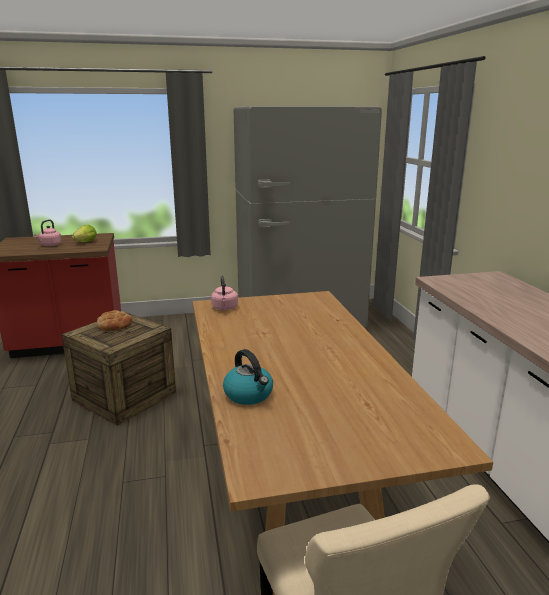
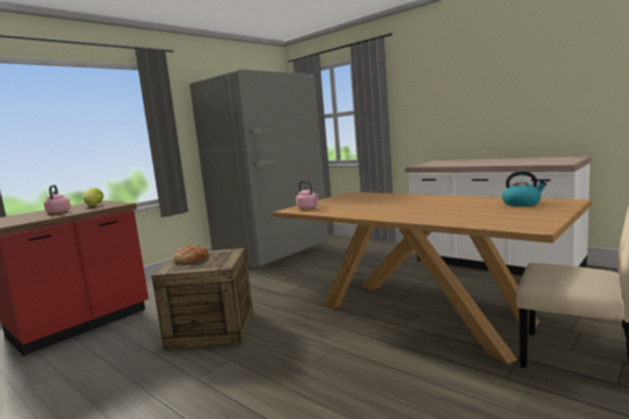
camera: 35 degrees left, 10 degrees down
(249, 395) = (439, 218): kettle -> kettle (522, 204)

